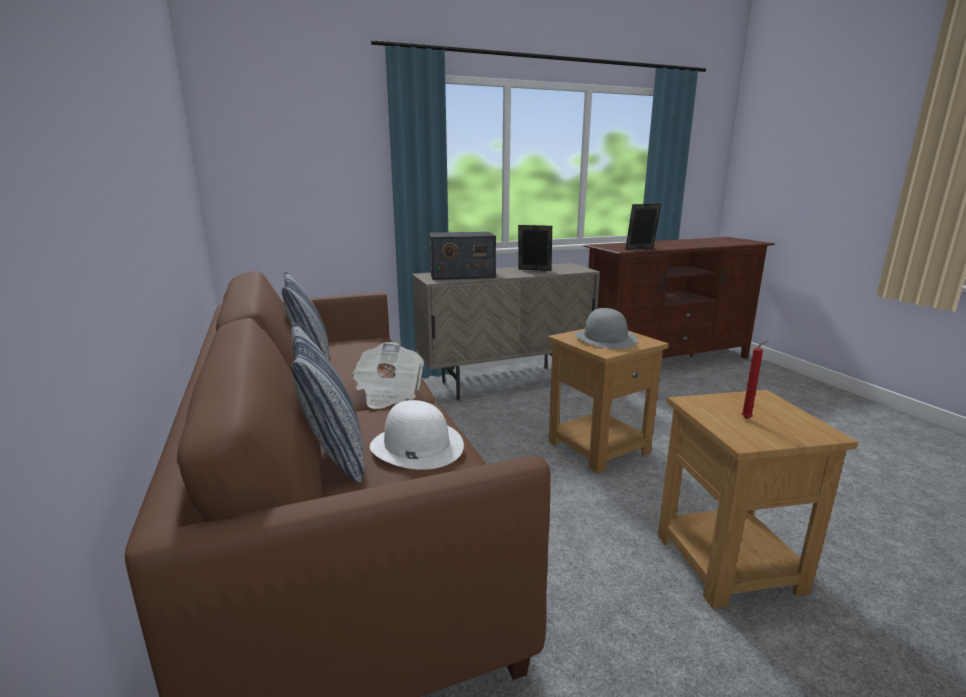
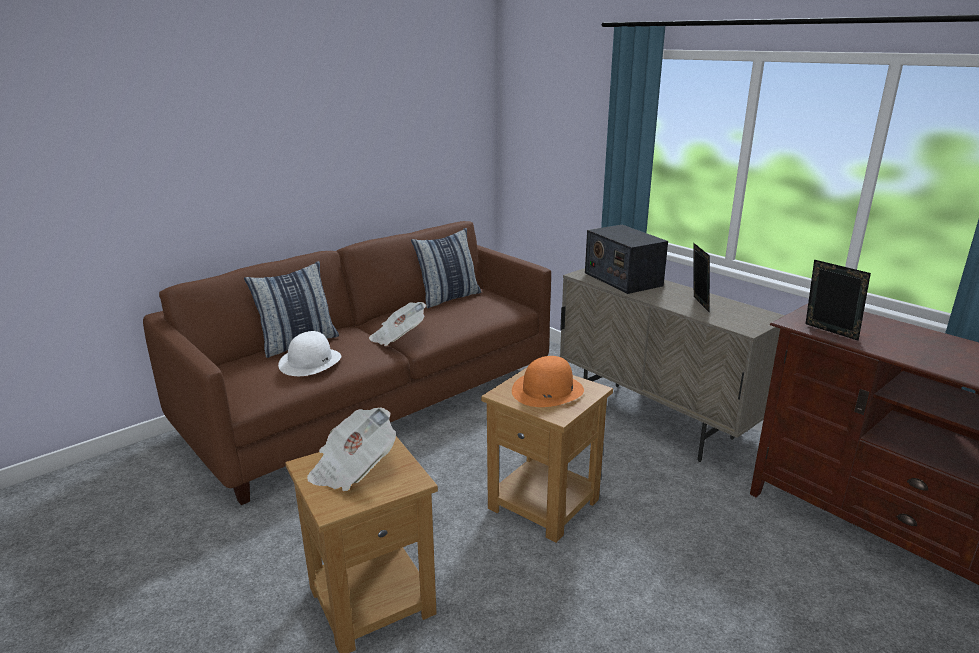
camera: 70 degrees right, 5 degrees up
(605, 339) = (547, 390): grey hat -> orange hat
(747, 419) = (352, 468): red candle -> newspaper

